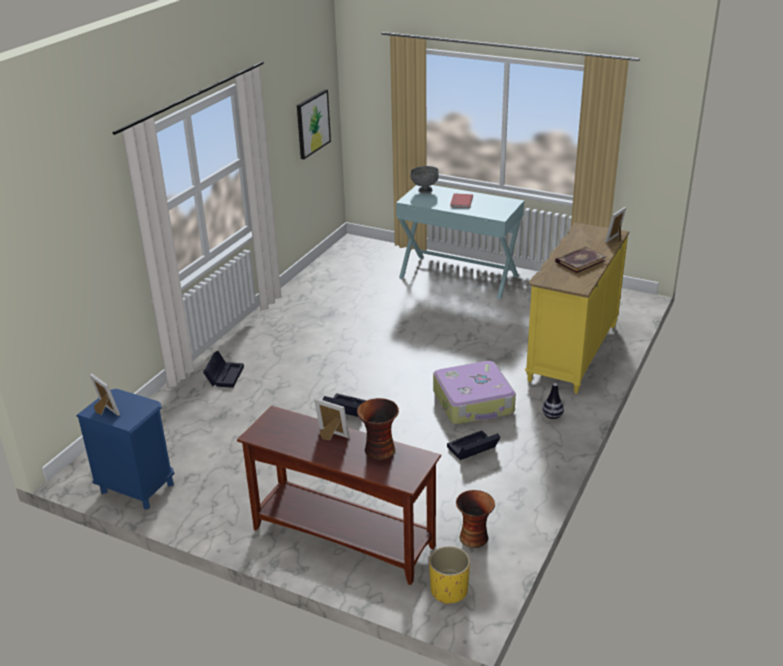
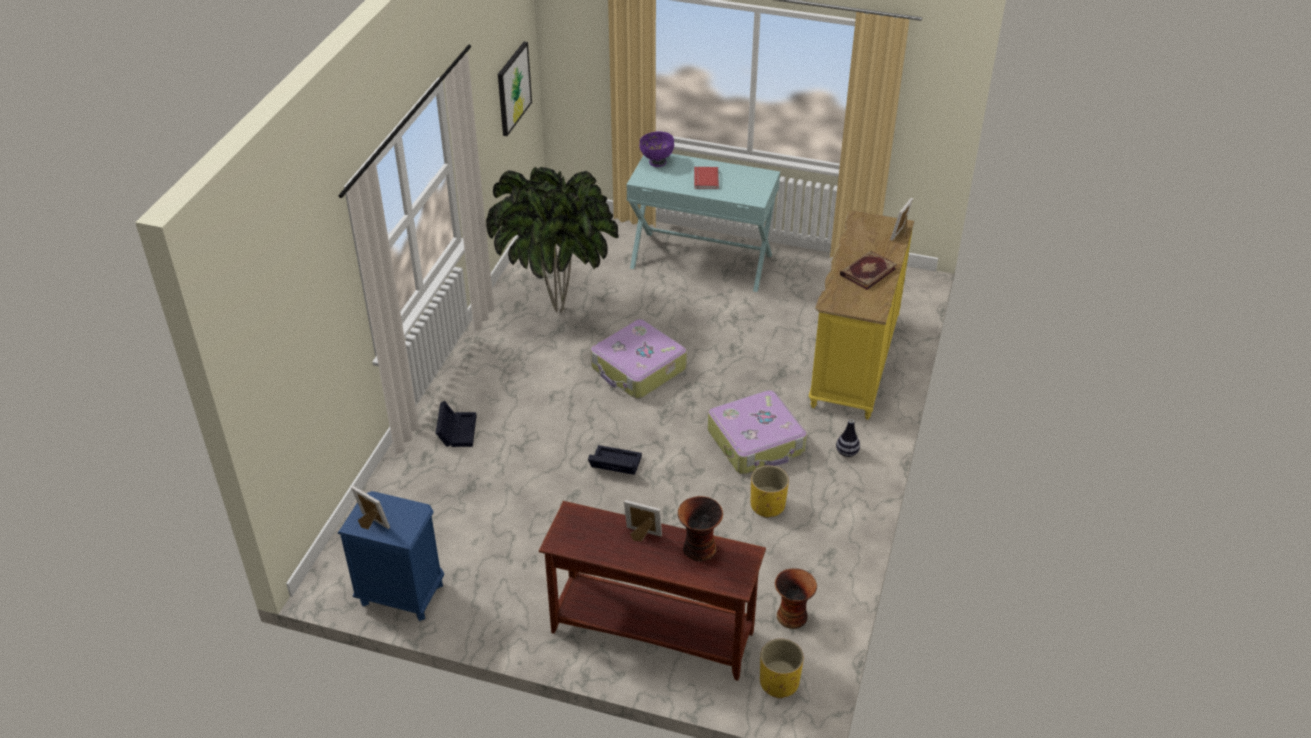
camera: 10 degrees left, 10 degrees up
(332, 301) = (557, 310): none -> potted plant
(386, 344) = (638, 369): none -> suitcase
(425, 190) = (657, 162): grey bowl -> purple bowl
(472, 450) = (767, 505): black storage box -> yellow planter

